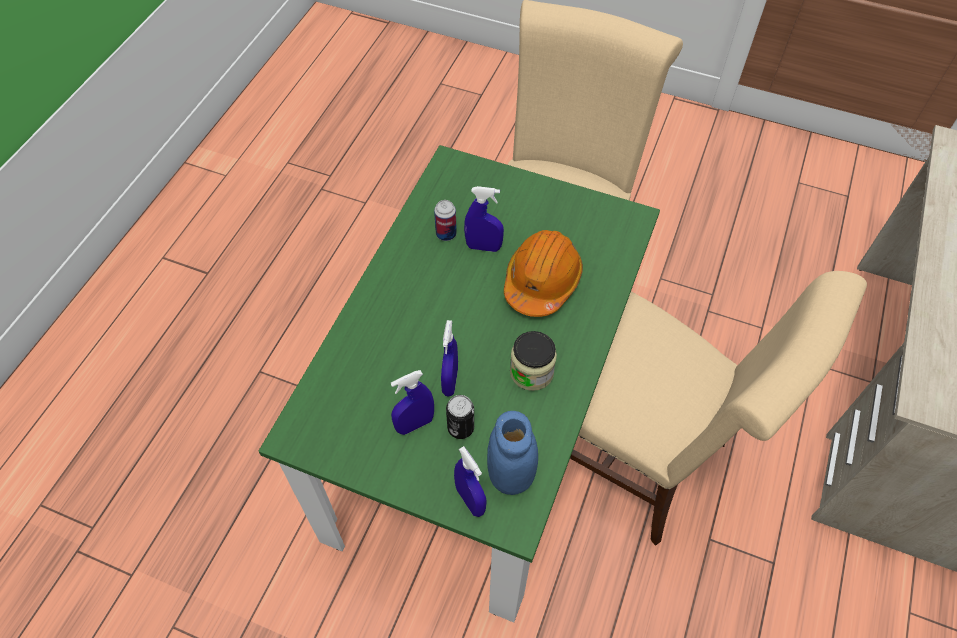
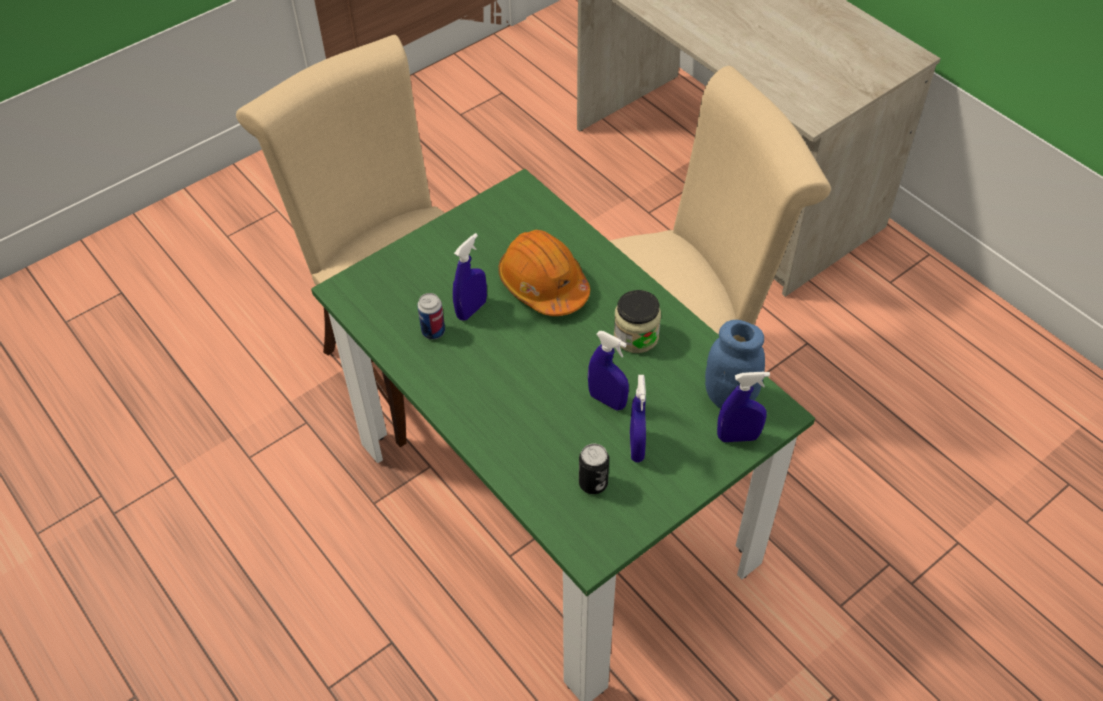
camera: 60 degrees left, 5 degrees down
(460, 428) = (661, 413): can -> can (593, 483)

